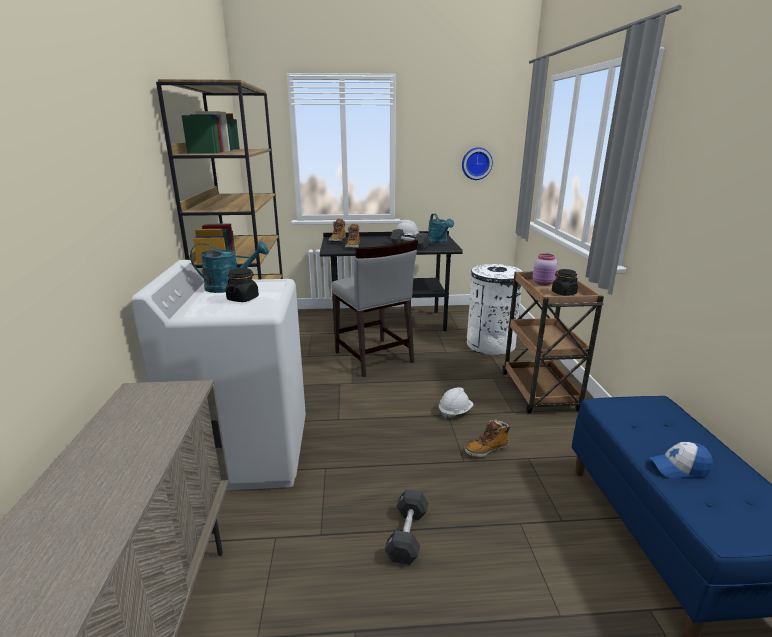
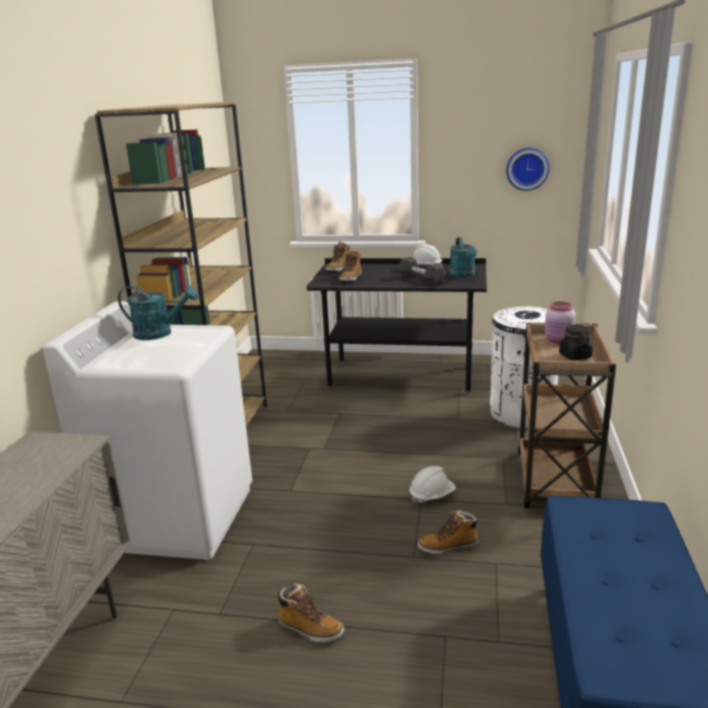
camera: 15 degrees right, 0 degrees up
(243, 299) = (163, 349): black jar -> none
(373, 357) = (363, 419): grey chair -> none
(407, 535) = (310, 629): black dumbbell -> boot
(678, 468) = (610, 592): cap -> none

